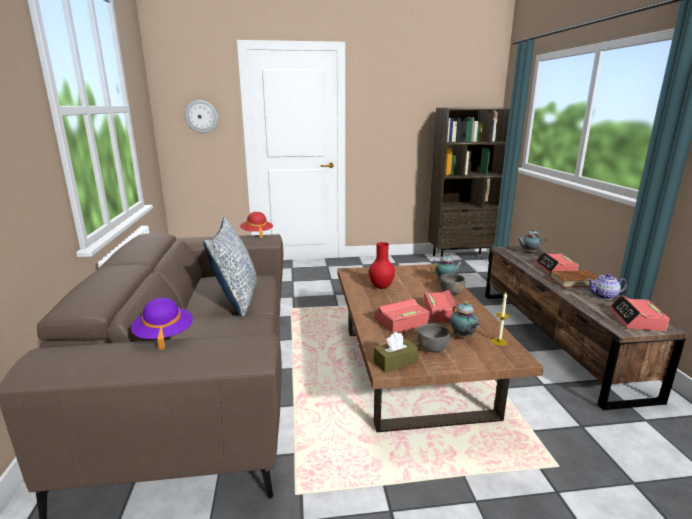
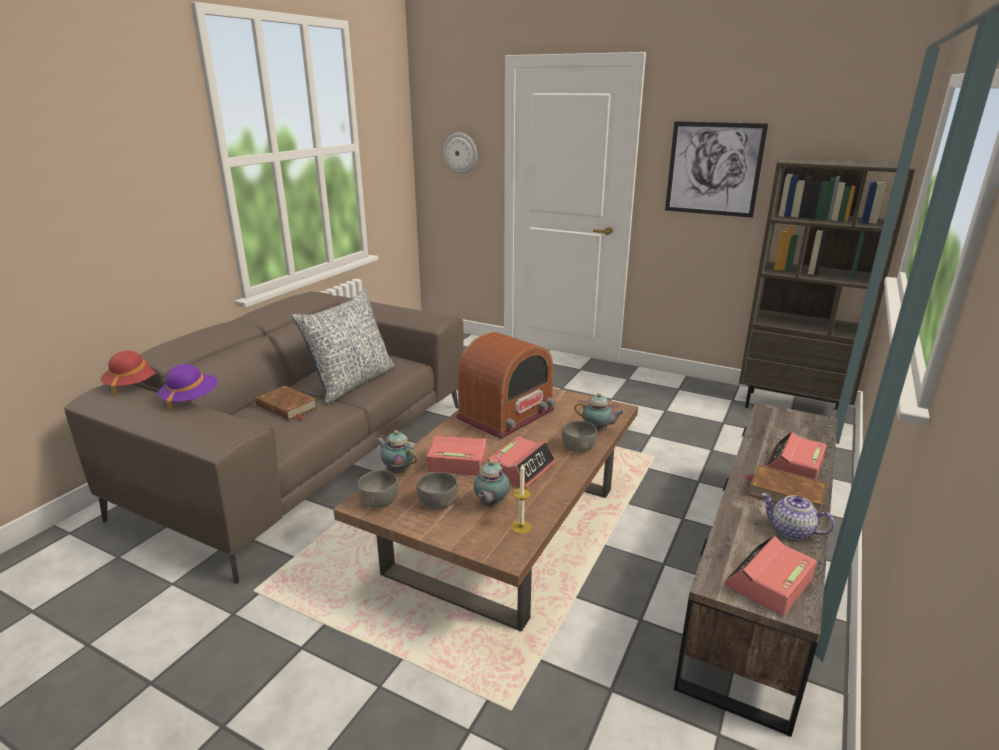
camera: 35 degrees right, 5 degrees up
(212, 328) = (286, 407): none -> brown book
(257, 233) = (432, 312): red hat -> red hat (133, 384)
(380, 287) = (506, 414): red vase -> radio
(395, 362) = (379, 502): brown tissue box -> grey bowl
(396, 117) = (713, 169): none -> picture
(529, 252) = (803, 427): teapot -> teapot (398, 471)

